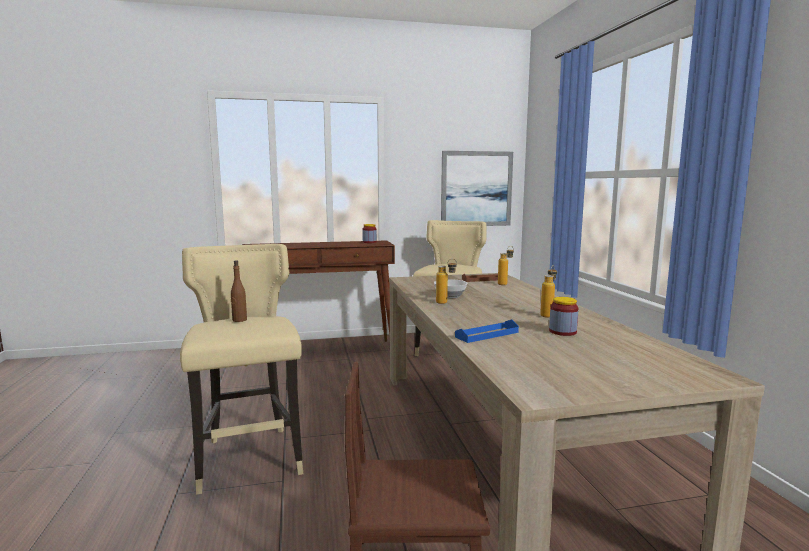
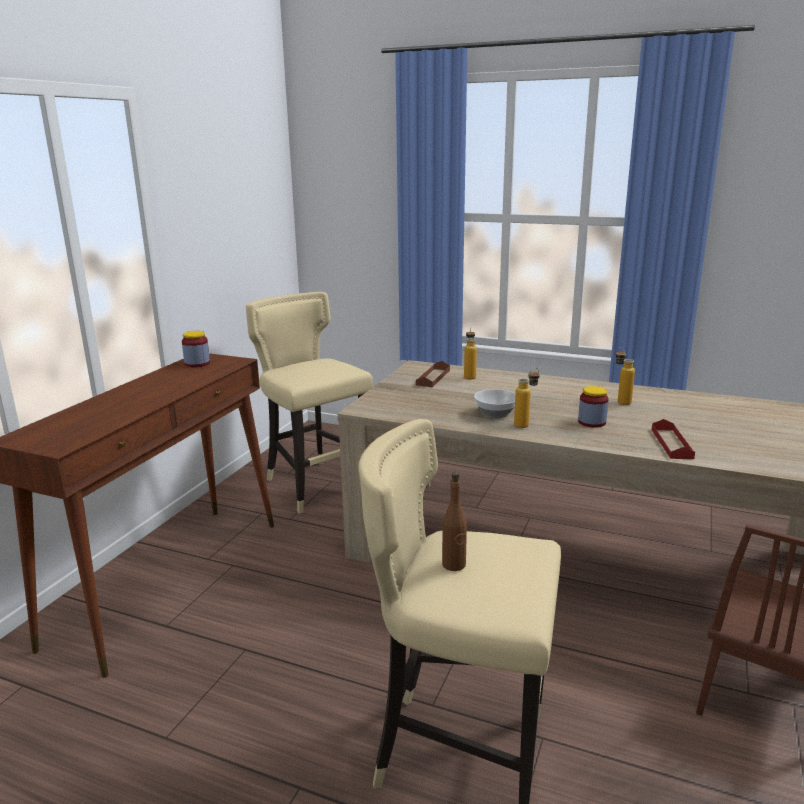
camera: 55 degrees left, 10 degrees up
(476, 189) = (256, 238): picture -> none
(487, 334) = (671, 443): blue tray -> red tray
(562, 332) = (683, 414): jar -> jar (592, 422)

